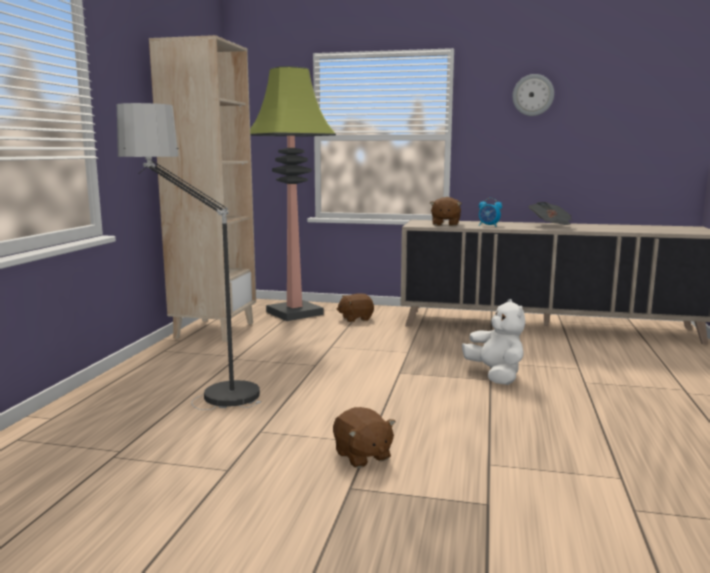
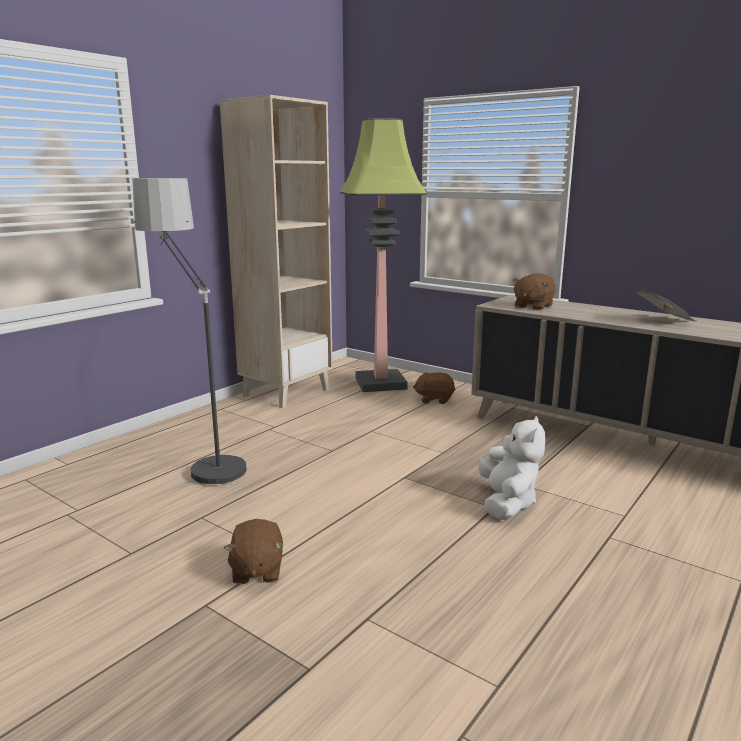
camera: 25 degrees right, 5 degrees up
(488, 226) = (581, 313): alarm clock -> none
(533, 95) = (675, 144): wall clock -> none

